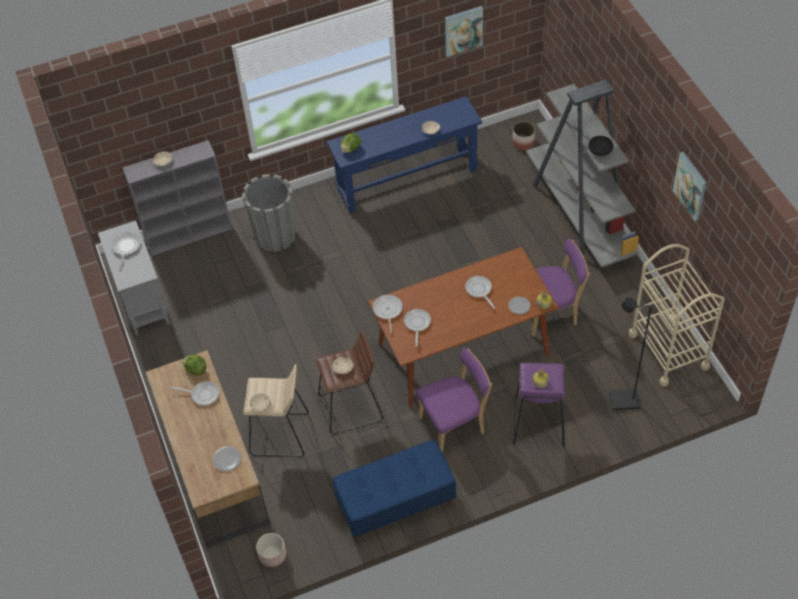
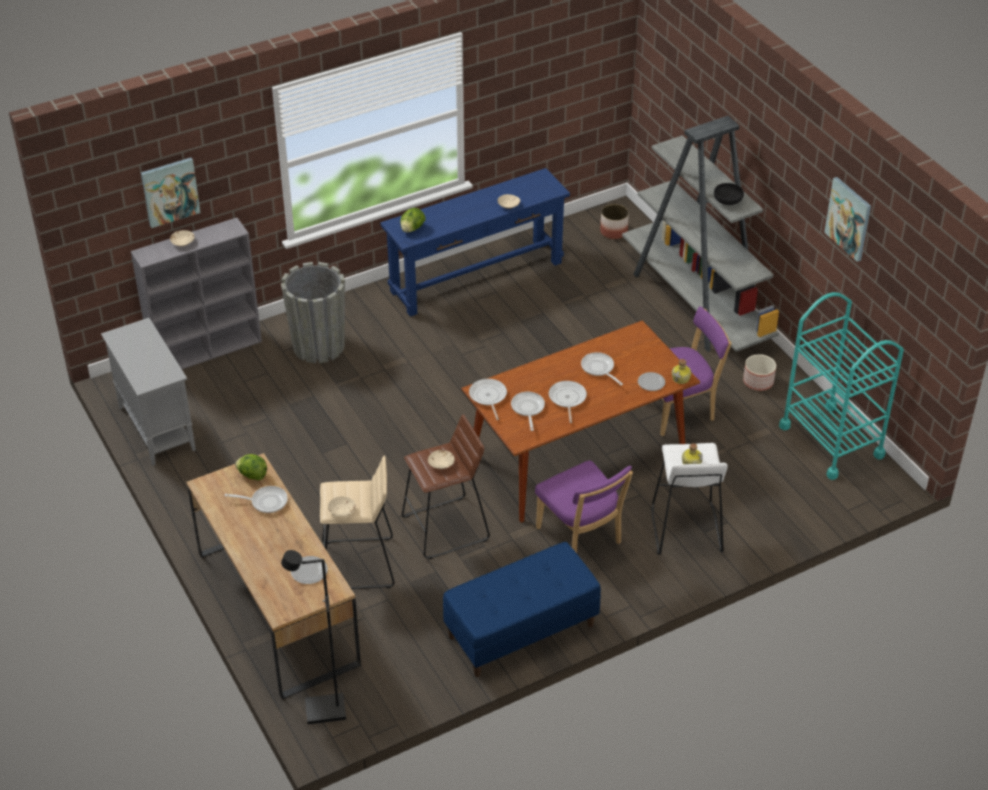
camera: 10 degrees left, 10 degrees down
(126, 247) = (140, 347): frying pan -> frying pan (567, 399)
(272, 555) = (369, 701): planter -> planter (758, 382)
(454, 424) = (581, 538): purple chair -> purple chair turned 90 degrees clockwise
(463, 30) = (542, 82): picture -> picture (170, 191)
(538, 424) = (685, 530): purple stool -> white stool
(624, 401) = (787, 499): black floor lamp -> black floor lamp (325, 711)
(668, 350) = (831, 441): beige cart -> turquoise cart

